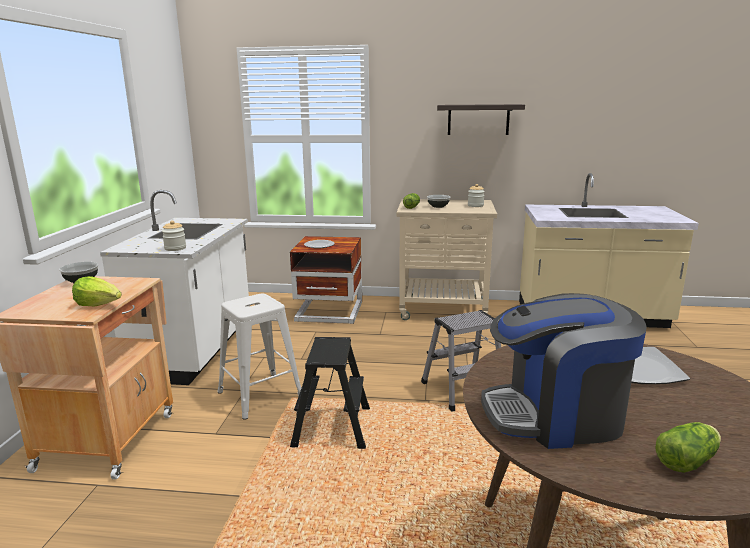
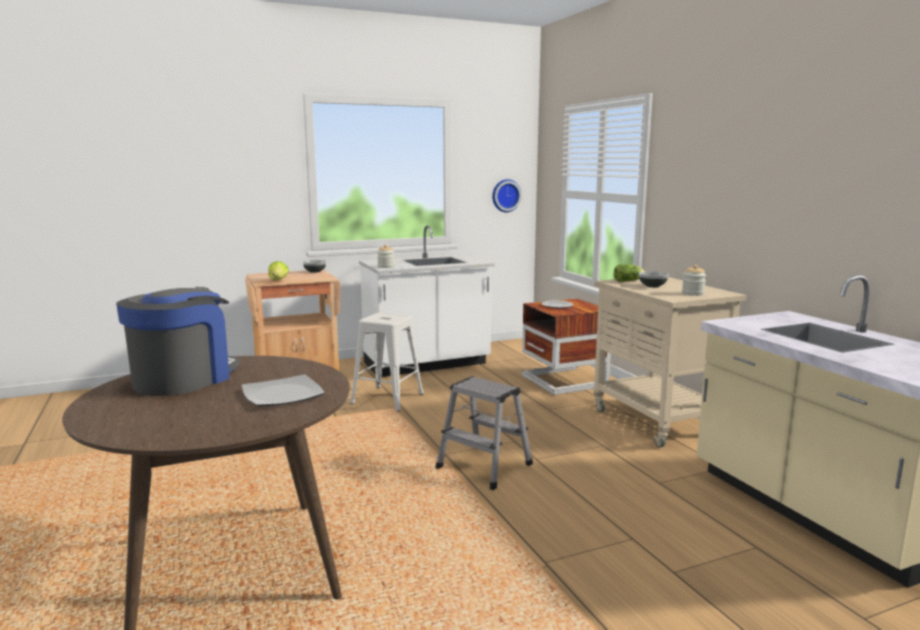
camera: 60 degrees right, 5 degrees down
(175, 145) = (505, 195): none -> wall clock
(332, 427) = (366, 431): black step ladder -> none
(478, 119) = (743, 182): shelf -> none
(556, 415) = (184, 379): coffee machine -> coffee machine turned 60 degrees clockwise
(688, 460) = (128, 412): lettuce -> none

